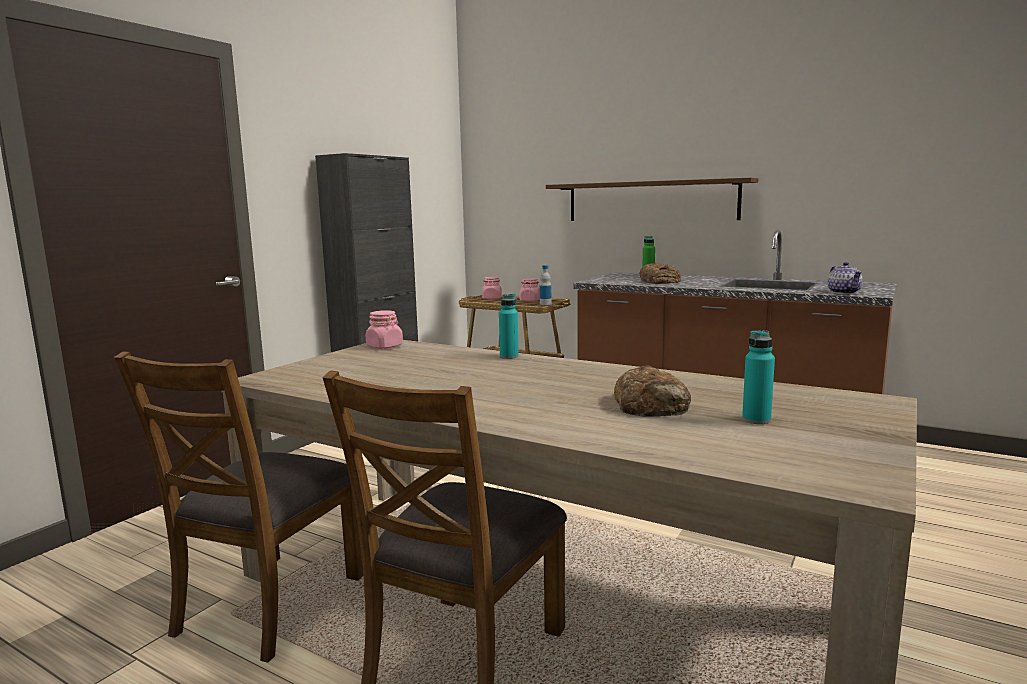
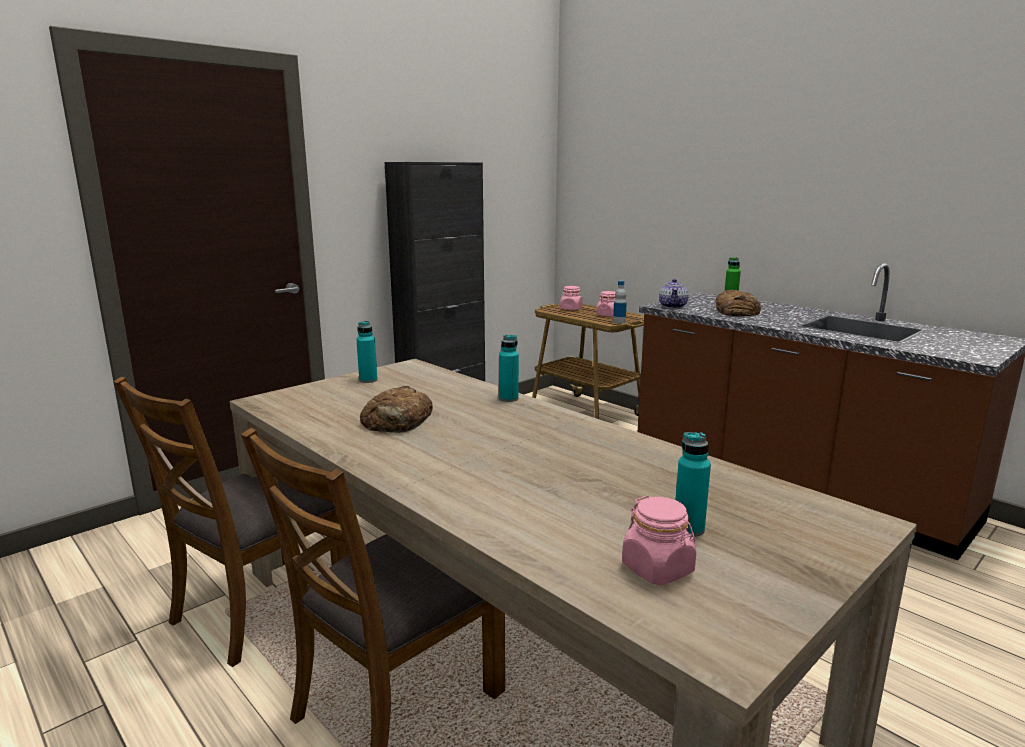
camera: 15 degrees right, 5 degrees up
(355, 355) = (368, 380): none -> turquoise bottle
(385, 346) = (404, 371): pink jar -> pink jar (658, 569)
(650, 201) = (746, 216): shelf -> none
(652, 404) = (595, 488): bread -> bread (398, 420)
(843, 292) = (941, 350): teapot -> teapot (673, 306)

